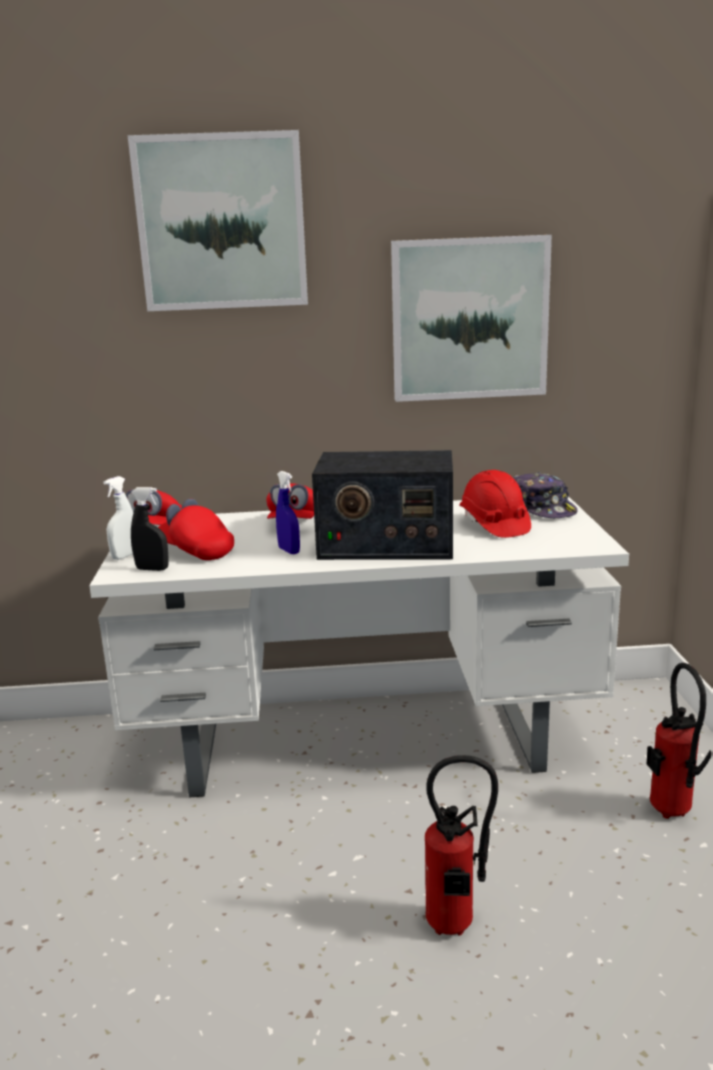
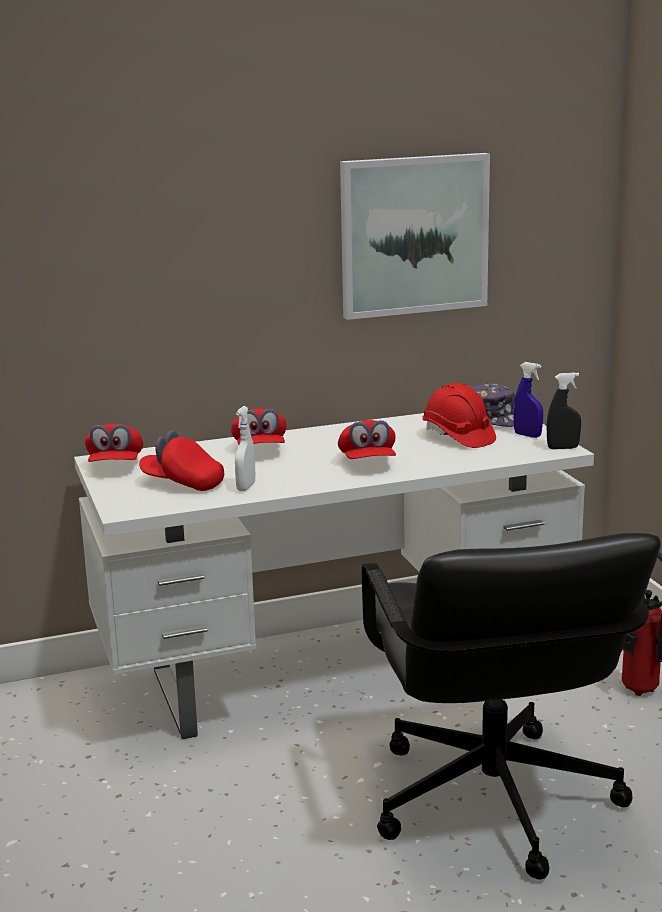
camera: 15 degrees left, 0 degrees up
(125, 556) = (111, 494): white spray bottle -> white spray bottle (246, 487)
(152, 569) = (154, 503): black spray bottle -> black spray bottle (563, 448)
(222, 223) = (175, 147): picture -> none
(289, 551) = (277, 476): blue spray bottle -> blue spray bottle (527, 435)
(385, 544) = (367, 462): radio -> red cap
(457, 927) = (492, 802): fire extinguisher -> black office chair

